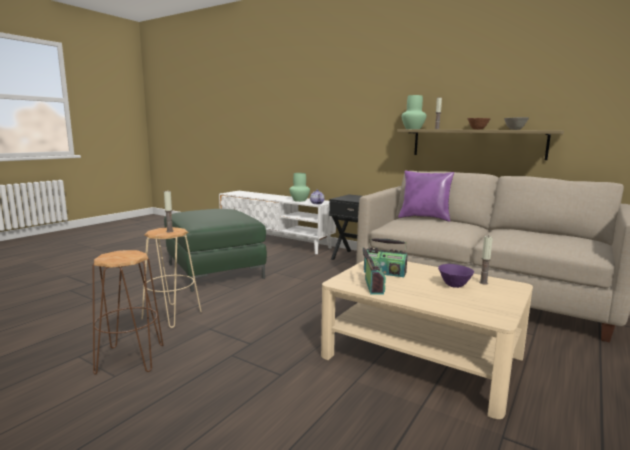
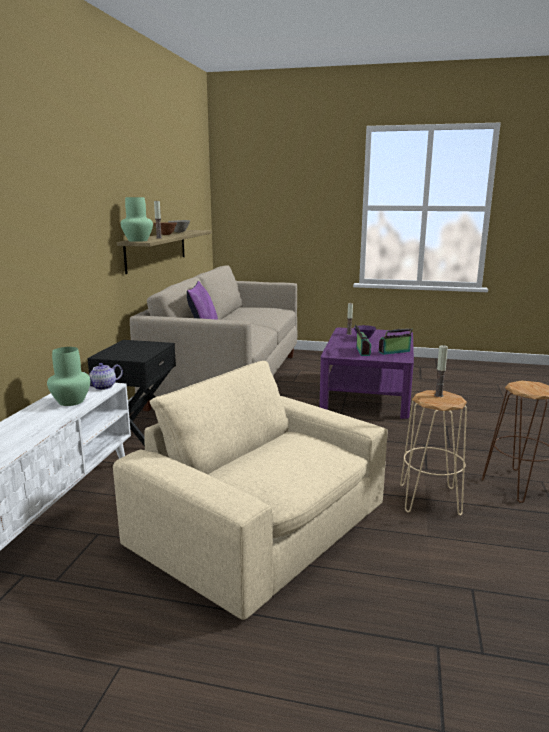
camera: 110 degrees left, 5 degrees up
(215, 271) = (263, 526): green ottoman -> beige armchair
(422, 356) = (367, 393): beige coffee table -> purple coffee table

